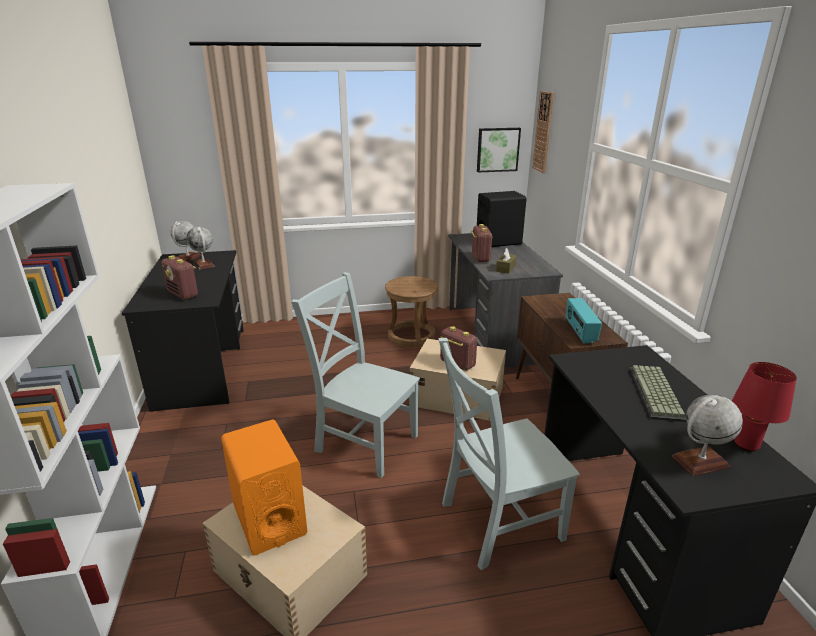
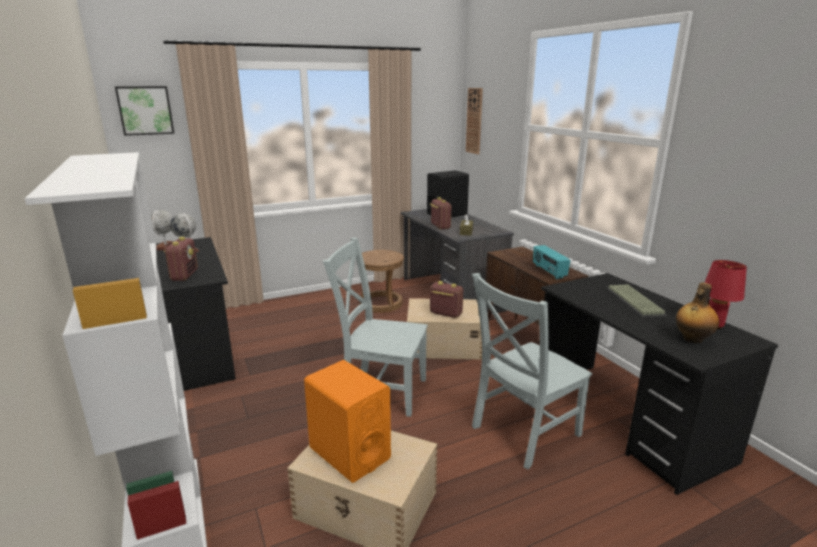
camera: 15 degrees left, 5 degrees down
(183, 294) = (184, 275): radio -> radio turned 120 degrees counterclockwise
(497, 149) = (435, 137): picture -> picture (145, 110)
(700, 462) = (692, 339): globe -> bottle

